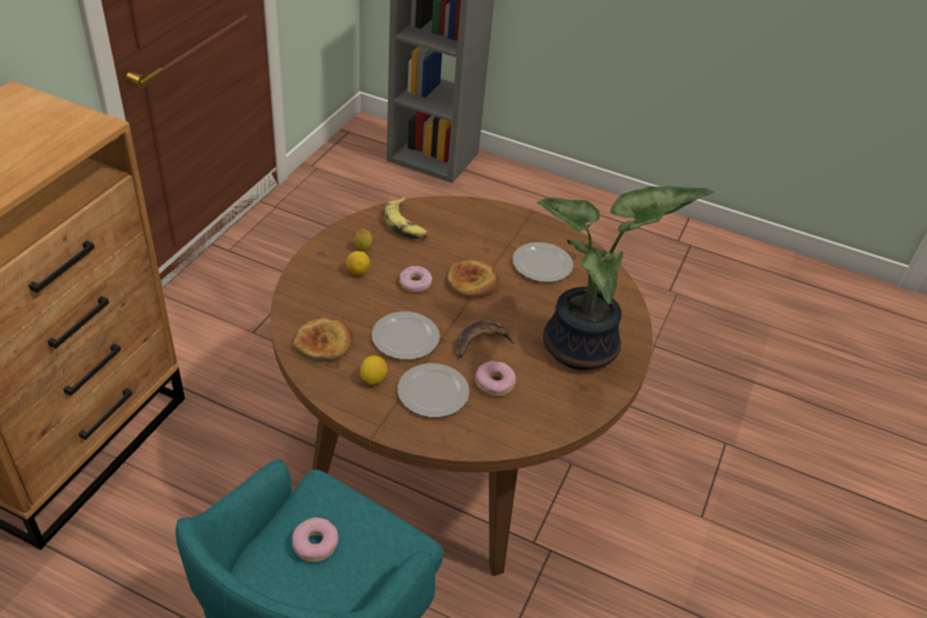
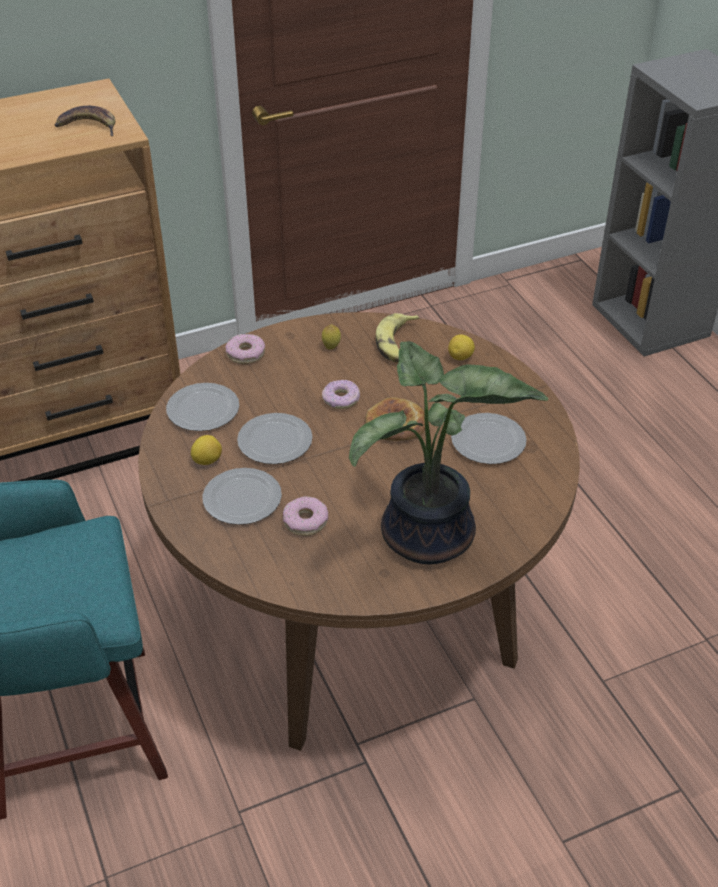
camera: 45 degrees right, 0 degrees up
(315, 543) = (39, 567): donut -> donut (245, 354)
(324, 342) = (204, 410): bread -> plate
(358, 271) = (303, 365): lemon -> lemon (460, 357)
(480, 342) = (336, 480): banana -> banana (88, 126)

